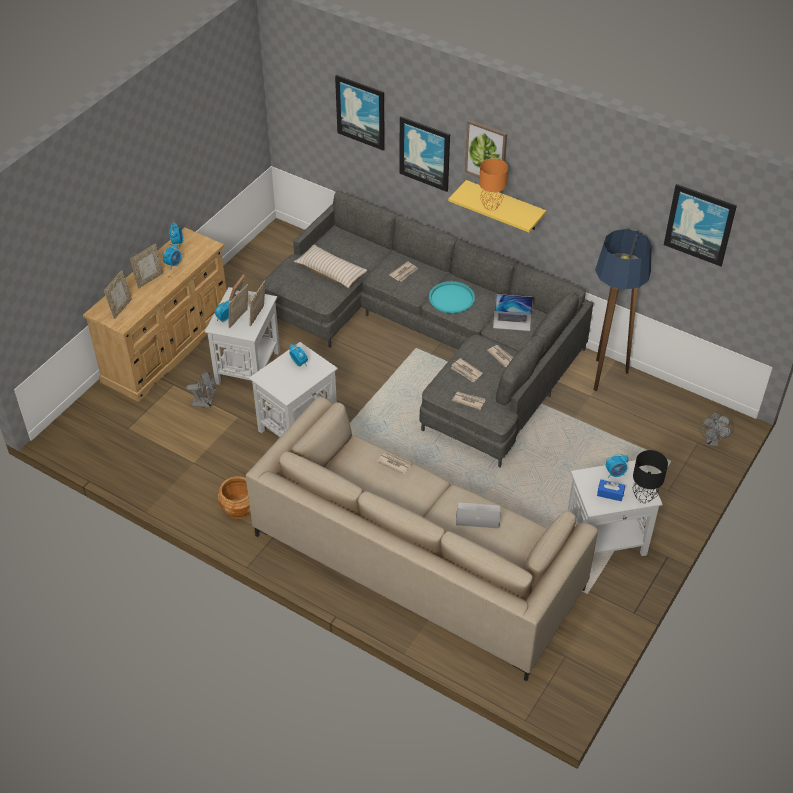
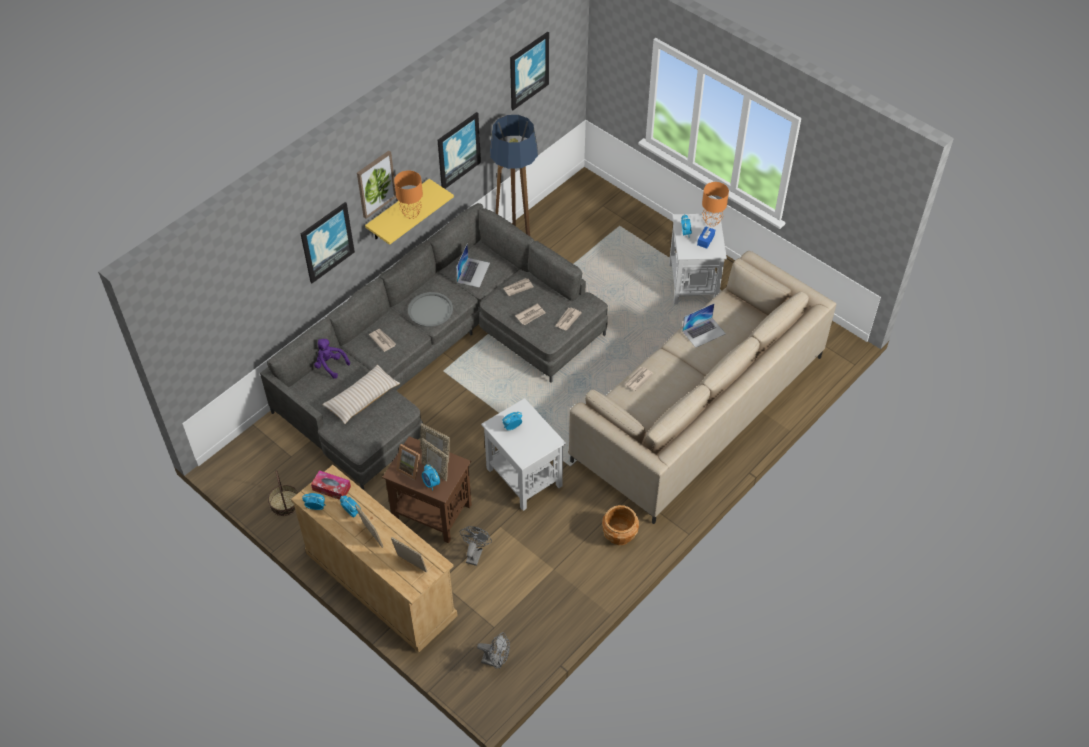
camera: 80 degrees left, 5 degrees up
(197, 248) = (331, 488): none -> tissue box
(244, 273) = (284, 503): none -> basket
(247, 367) = (432, 512): white side table -> brown side table
(361, 112) = (262, 270): picture -> picture (458, 150)
(366, 245) = (330, 365): none -> purple plush toy
(451, 298) = (430, 310): turquoise tray -> grey tray
(478, 515) = (704, 332): laptop -> laptop turned 135 degrees counterclockwise
(643, 497) = (711, 222): black table lamp -> orange table lamp
(712, 441) = (603, 197): grey fan -> grey fan (496, 661)

